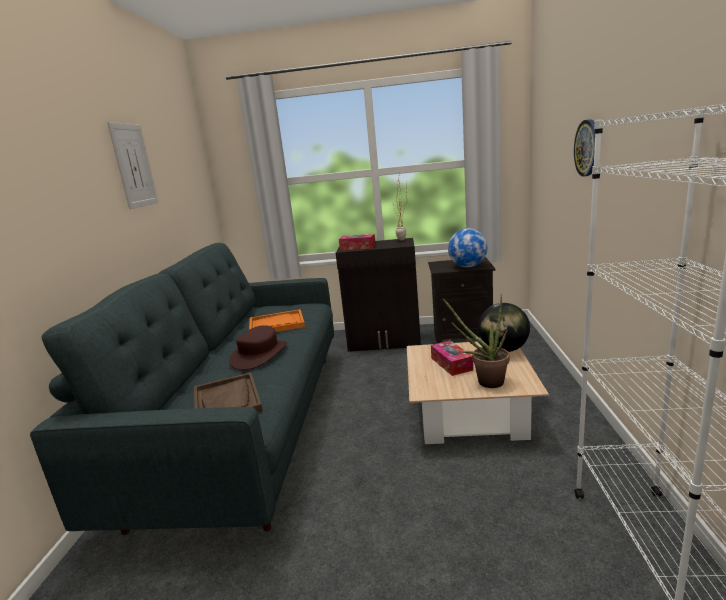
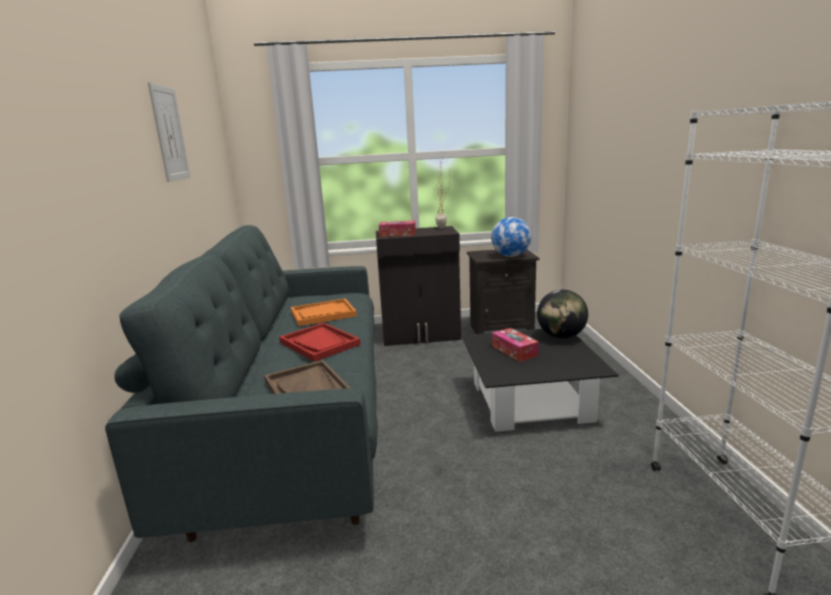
camera: 10 degrees left, 0 degrees up
(259, 354) = (320, 343): brown hat -> red tray
(469, 414) = (530, 401): beige coffee table -> black coffee table
(484, 382) = (554, 366): potted plant -> none
(588, 148) = (643, 140): wall clock -> none

